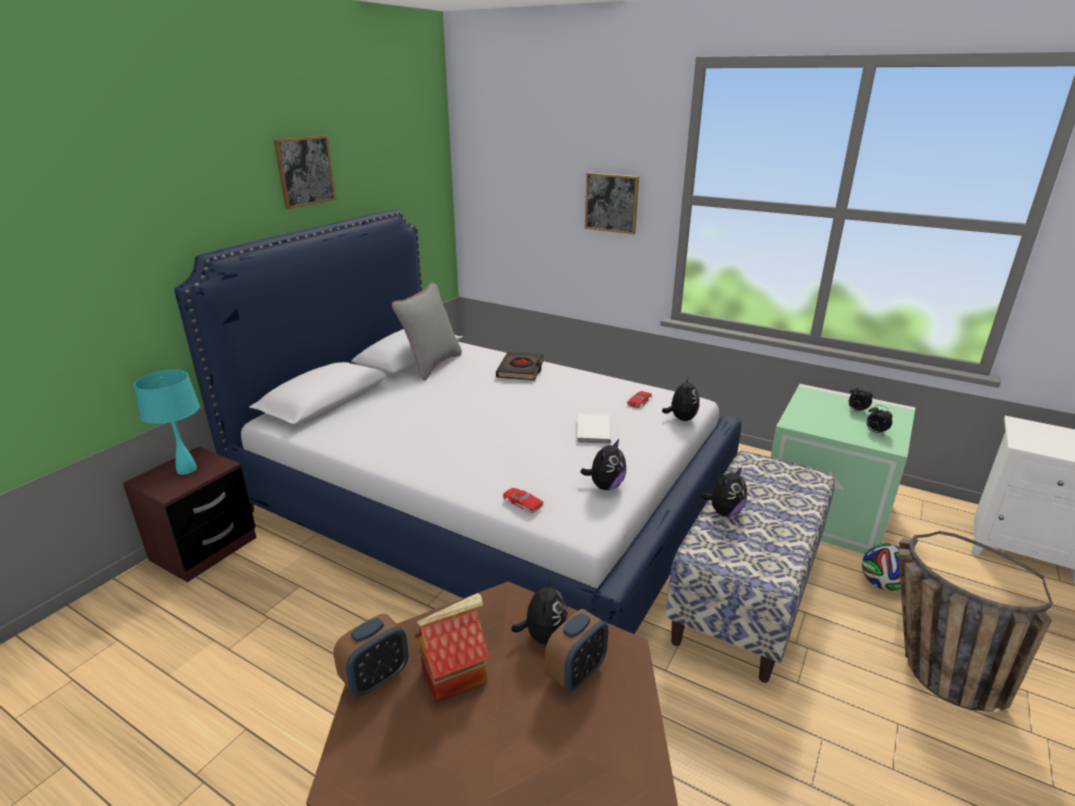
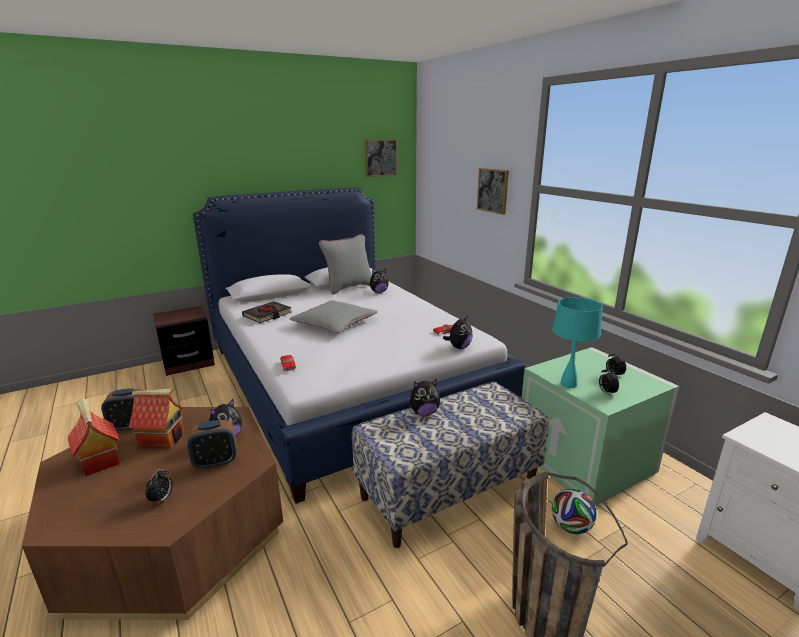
camera: 30 degrees right, 5 degrees down
(186, 469) = (182, 314): turquoise table lamp -> turquoise table lamp (568, 384)
(305, 171) = (292, 157): picture -> picture (381, 157)
(406, 751) = (99, 460): none -> toy house
(492, 423) = (334, 323): none -> grey pillow
(521, 370) = (395, 299): black book -> black book (267, 315)
(581, 755) = (162, 499): none -> alarm clock
(592, 431) = (387, 340): white book -> none
(605, 486) = (347, 370): plush toy -> plush toy (379, 292)

